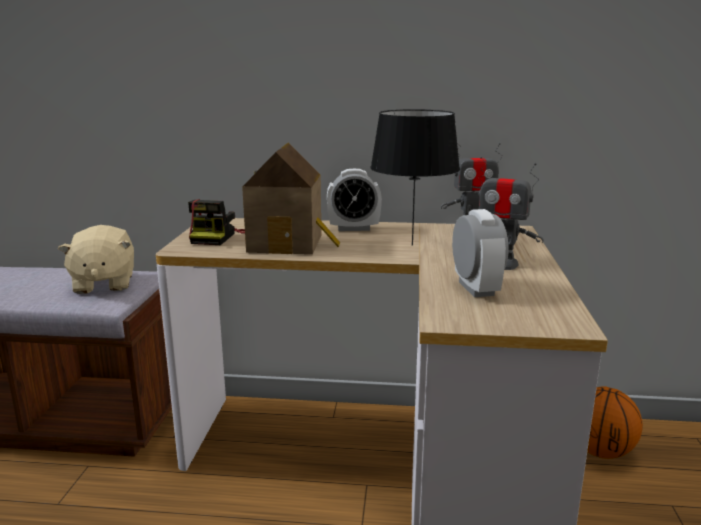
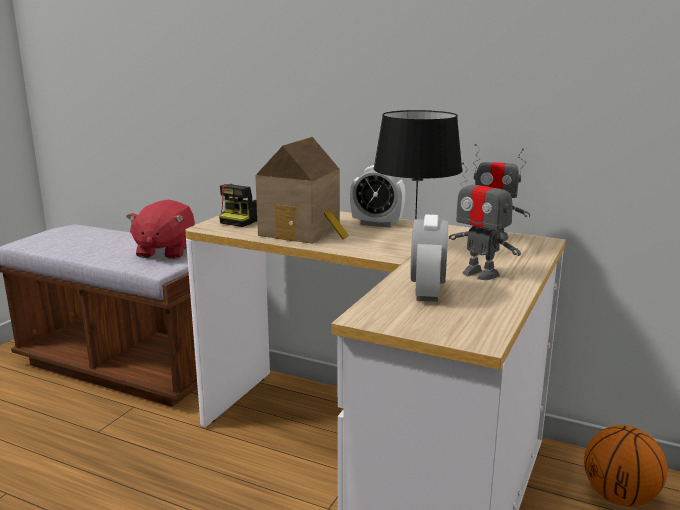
camera: 20 degrees right, 0 degrees up
(103, 284) = (165, 251): beige plush toy -> red plush toy

